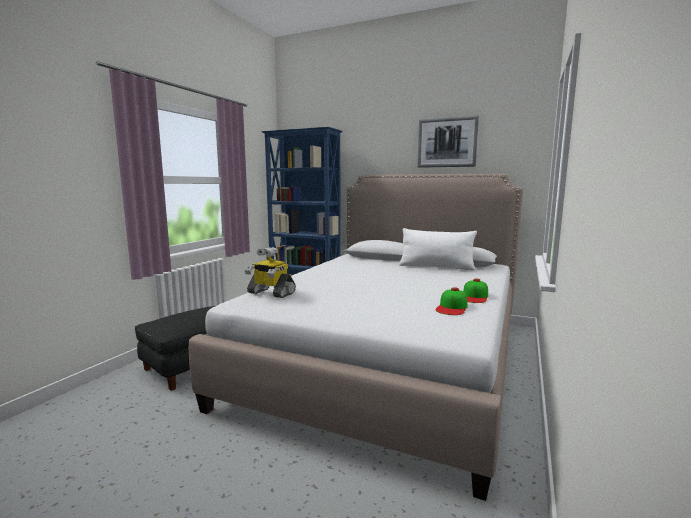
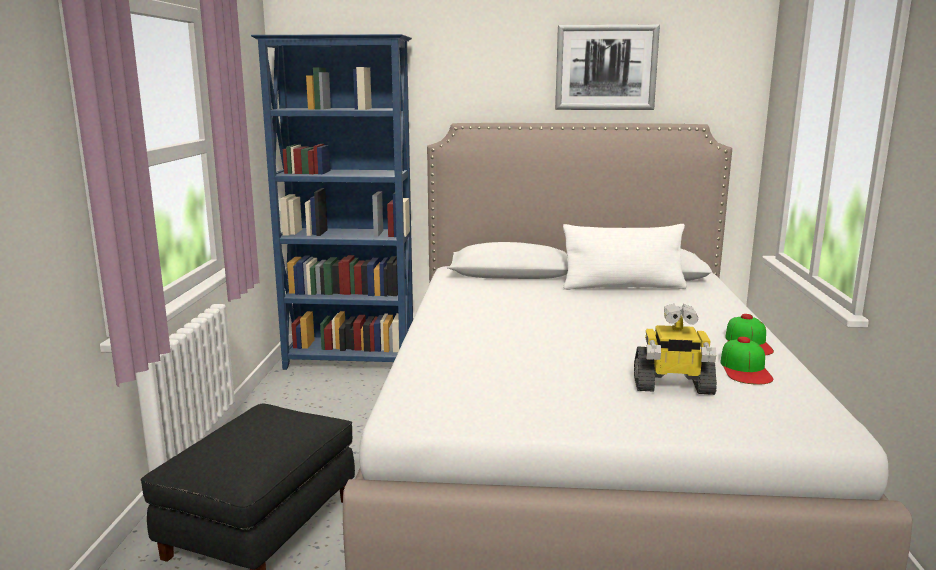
camera: 20 degrees left, 5 degrees up
(270, 293) = (444, 381): toy robot -> toy robot (672, 386)

